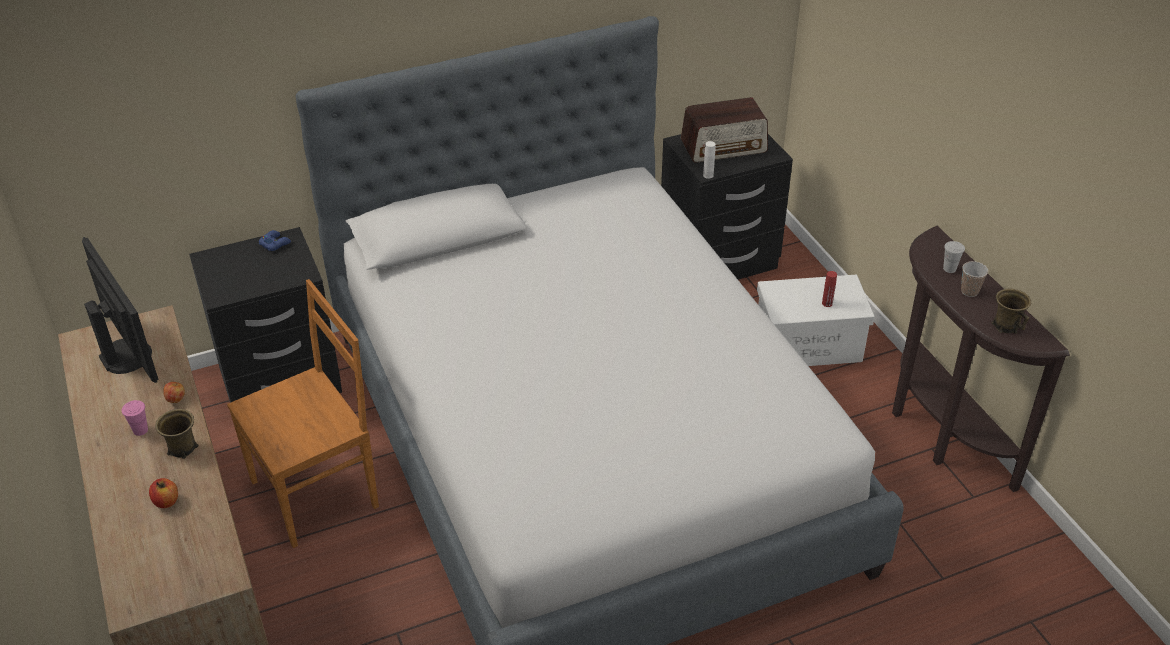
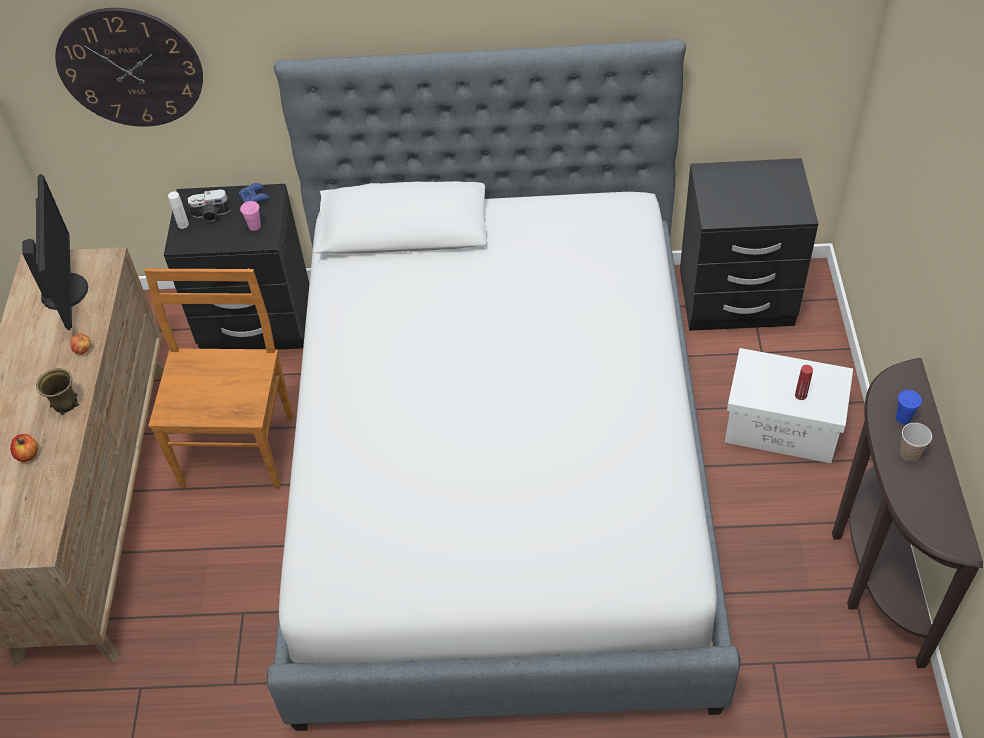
camera: 25 degrees right, 10 degrees up
(140, 430) = (41, 374): pink cup -> pink cup (254, 226)
(145, 126) = (130, 68): none -> wall clock
(238, 267) = (211, 215): none -> camera
(318, 492) = (238, 447): brown chair -> brown chair turned 75 degrees counterclockwise
(708, 175) = (714, 222): white bottle -> white bottle (183, 224)
(724, 146) = (750, 189): radio -> none
(949, 269) = (903, 418): white cup -> blue cup
(1006, 325) = (927, 509): brown mug -> none

